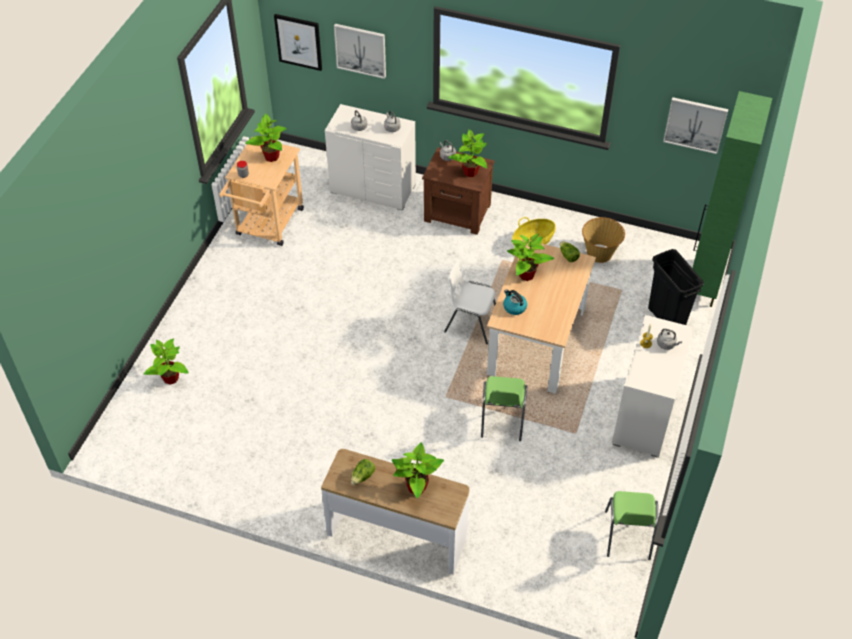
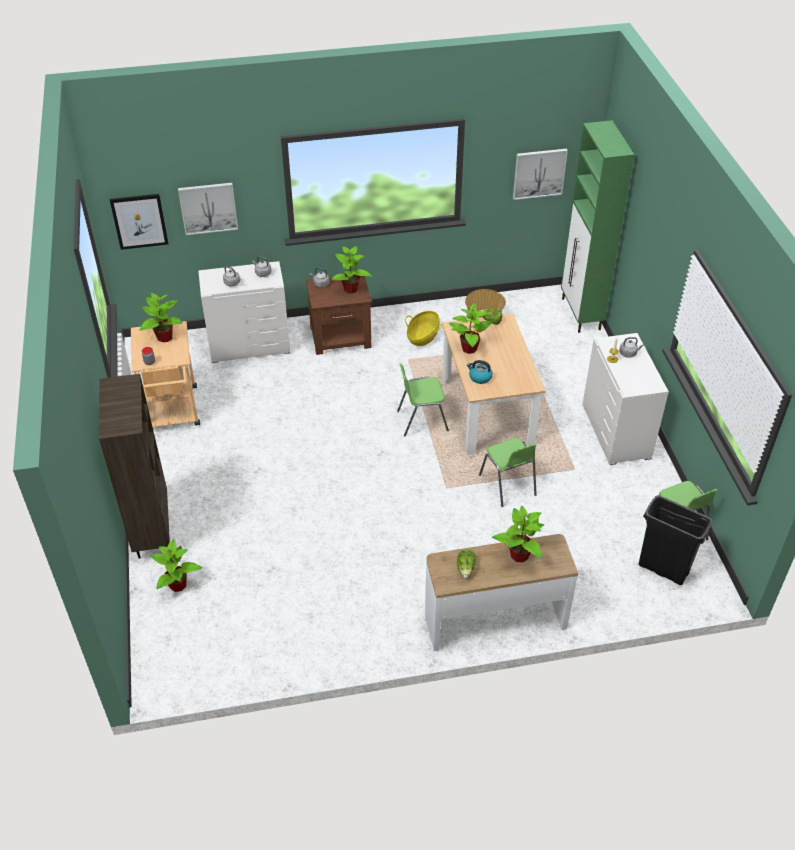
camera: 30 degrees left, 5 degrees down
(182, 323) = (152, 531): none -> brown bookcase
(471, 324) = (421, 420): white chair -> green chair
(665, 319) = (573, 353): black trash can -> black trash can (662, 569)

